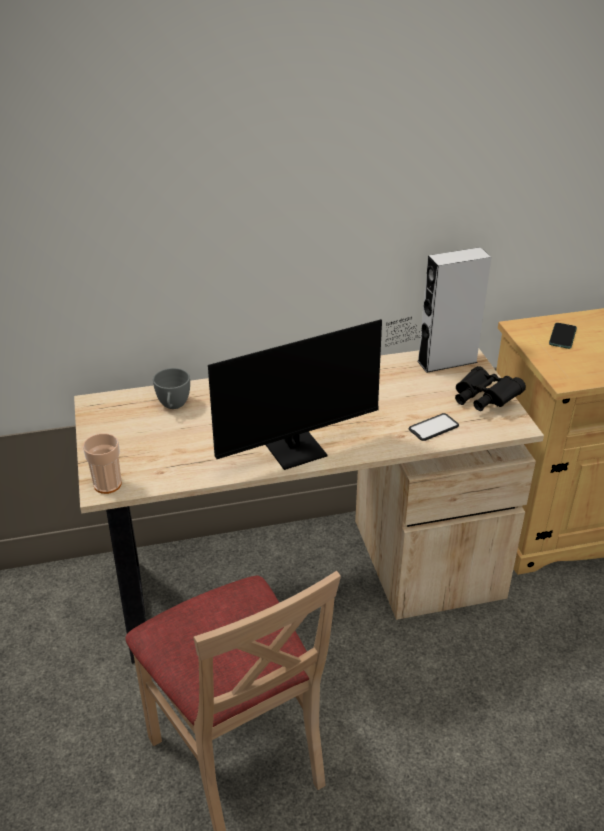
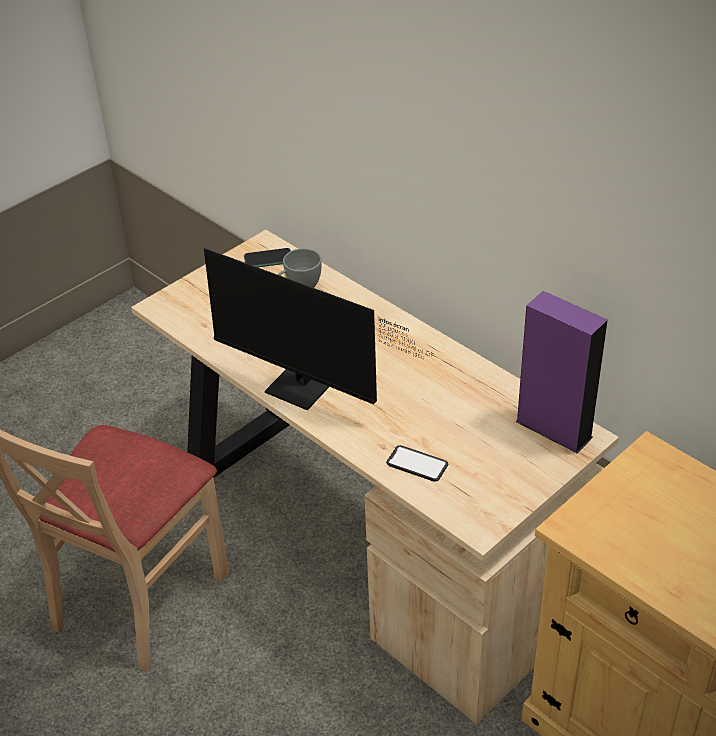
camera: 60 degrees right, 5 degrees up
(107, 484) = (167, 306): cup -> none
(447, 361) = (553, 429): grey speaker -> purple speaker
(483, 400) = (504, 484): black binoculars -> none
(562, 336) = (669, 495): phone -> phone (268, 259)

